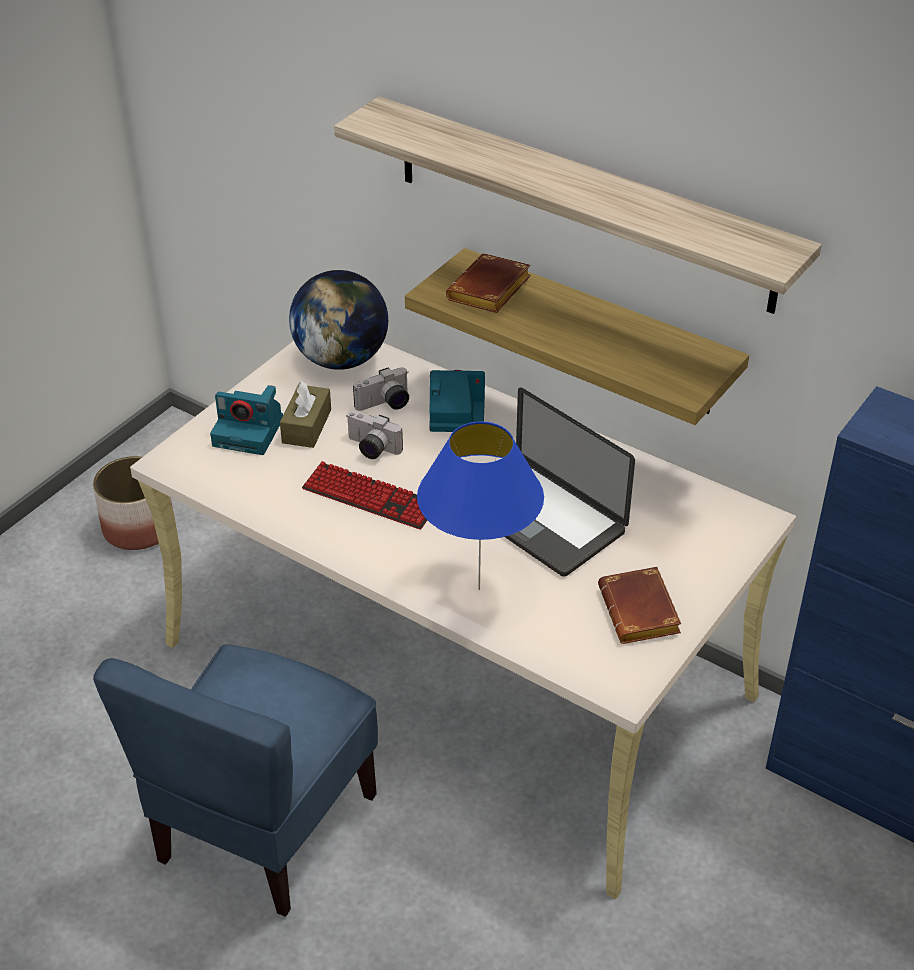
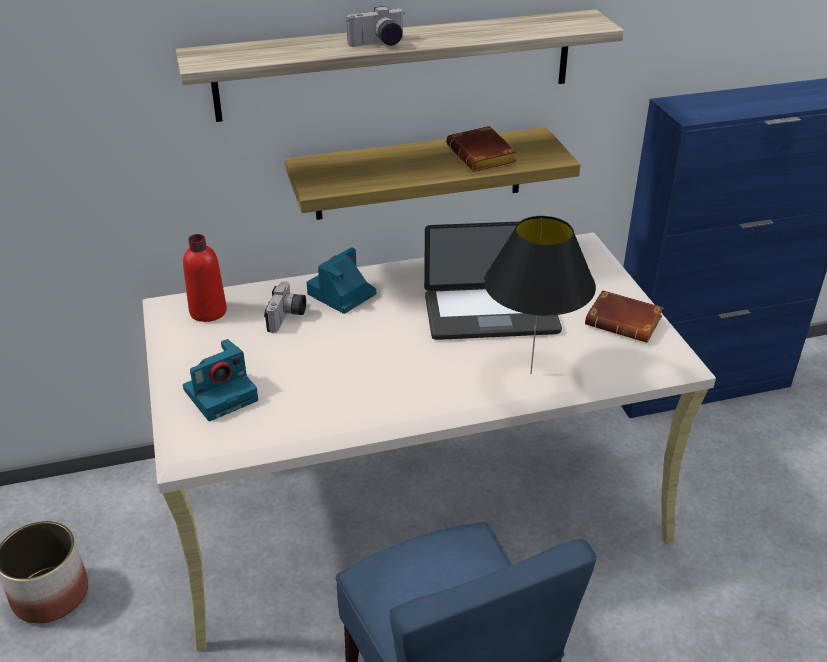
camera: 50 degrees left, 5 degrees down
(306, 426) = (257, 363): brown tissue box -> none
(341, 359) = (208, 312): globe -> red bottle
(370, 449) = (325, 347): camera -> camera (379, 44)
(370, 498) = (377, 374): keyboard -> none
(479, 589) = (531, 373): blue table lamp -> black table lamp
(490, 292) = (351, 171): brown book -> brown book (483, 156)

